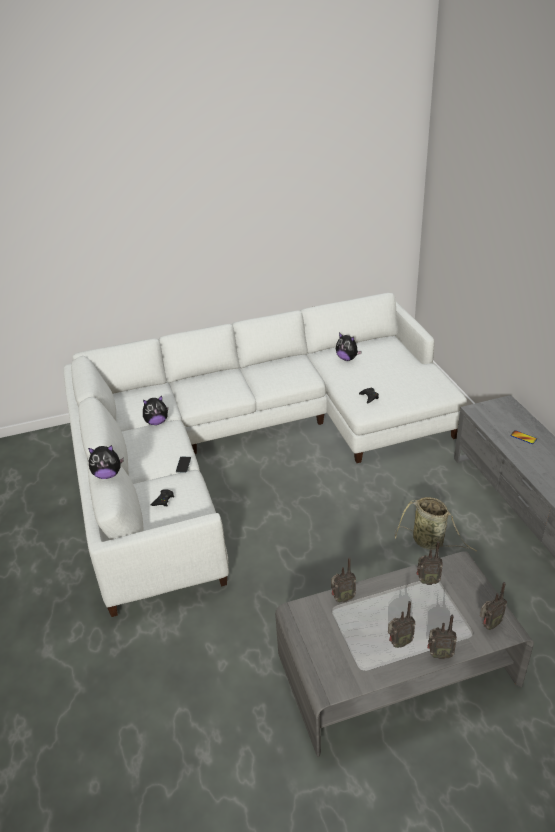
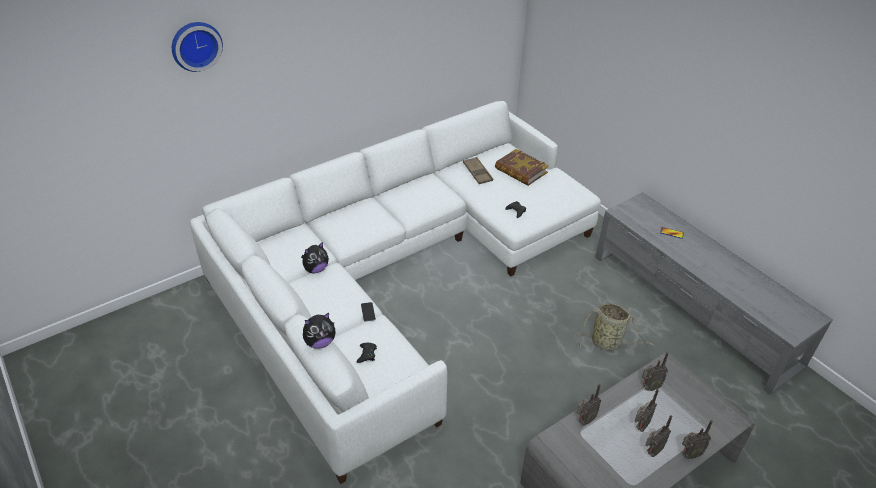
camera: 20 degrees left, 5 degrees up
(72, 205) = (195, 45): none -> wall clock
(347, 358) = (477, 173): plush toy -> brown tray
(391, 361) = (520, 171): none -> book
(489, 625) = (717, 417): radio -> radio (640, 427)

